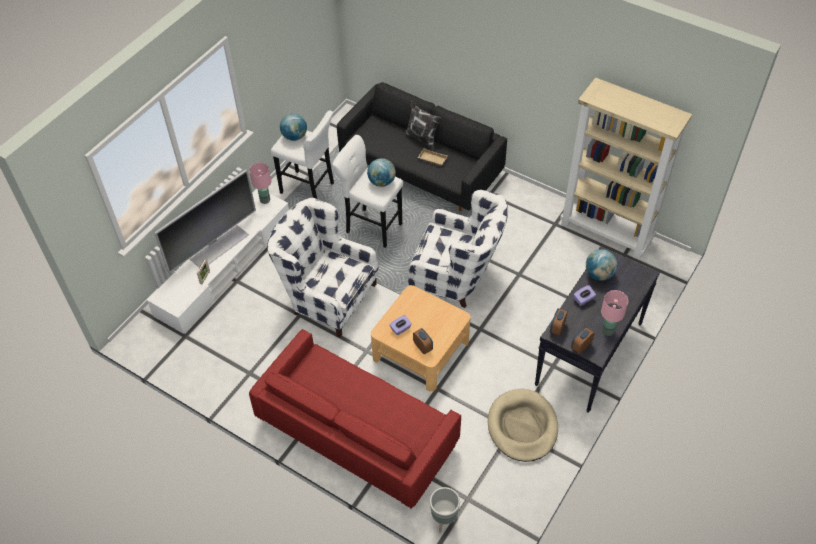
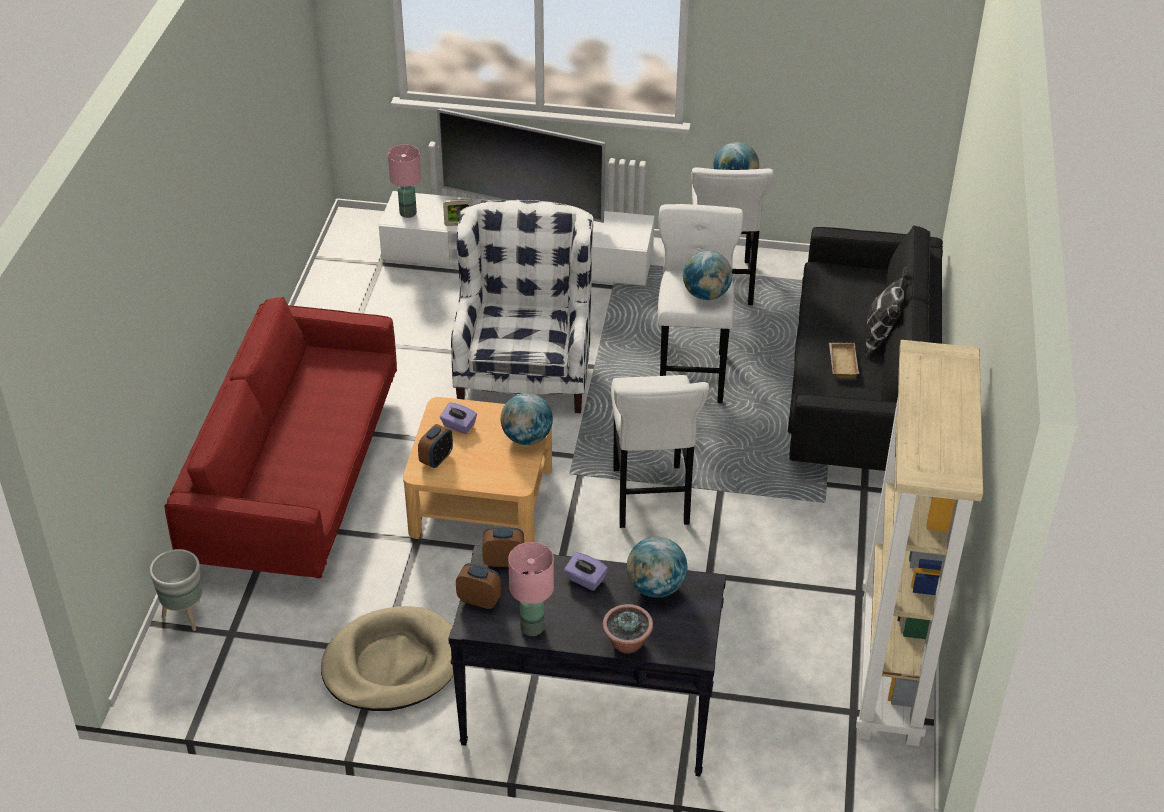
camera: 65 degrees right, 10 degrees down
(265, 200) = (636, 229): pink table lamp -> pink table lamp (408, 213)
(426, 302) = (526, 438): none -> globe
(457, 278) = (650, 500): white armchair -> white stool
(632, 297) = (627, 644): none -> potted plant

